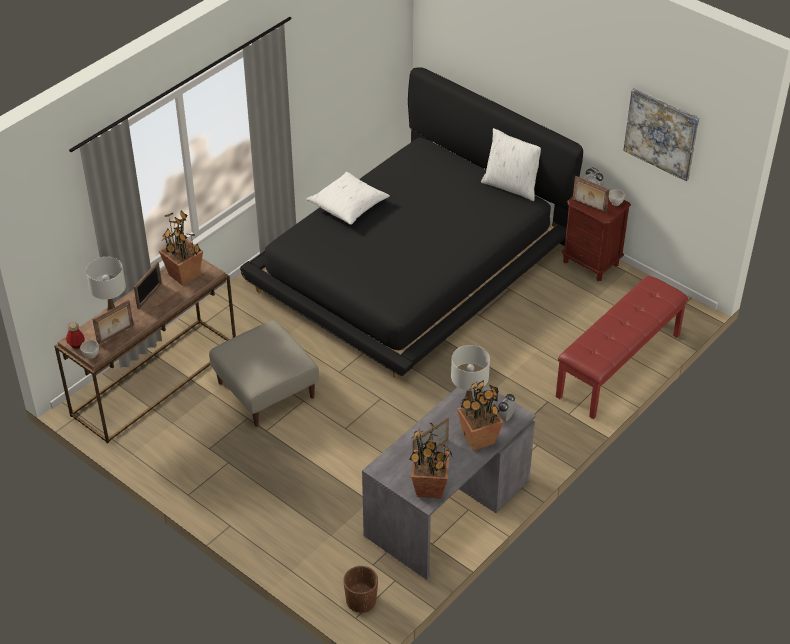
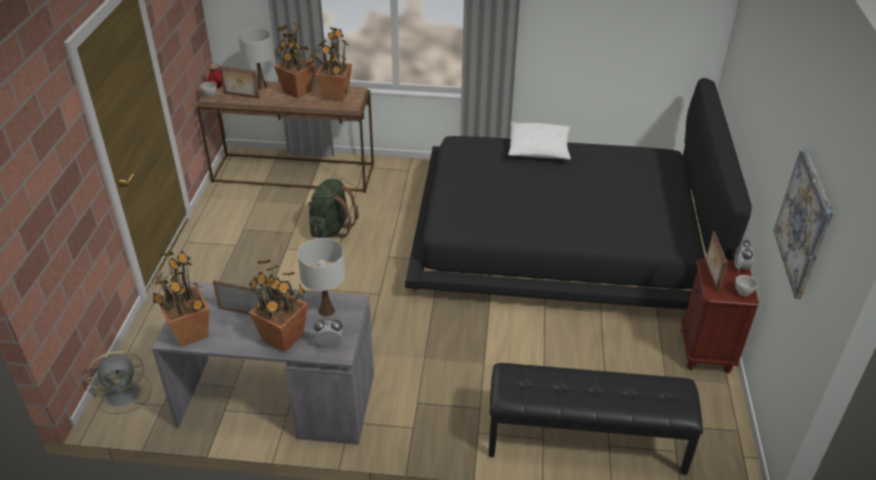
camera: 55 degrees right, 5 degrees down
(149, 296) = (297, 92): picture frame -> potted plant
(266, 390) = (331, 228): beige ottoman -> green backpack
(361, 600) = (125, 393): brown planter -> grey fan
(511, 186) = (687, 224): white pillow -> none
(619, 366) = (585, 442): red bench -> black bench

